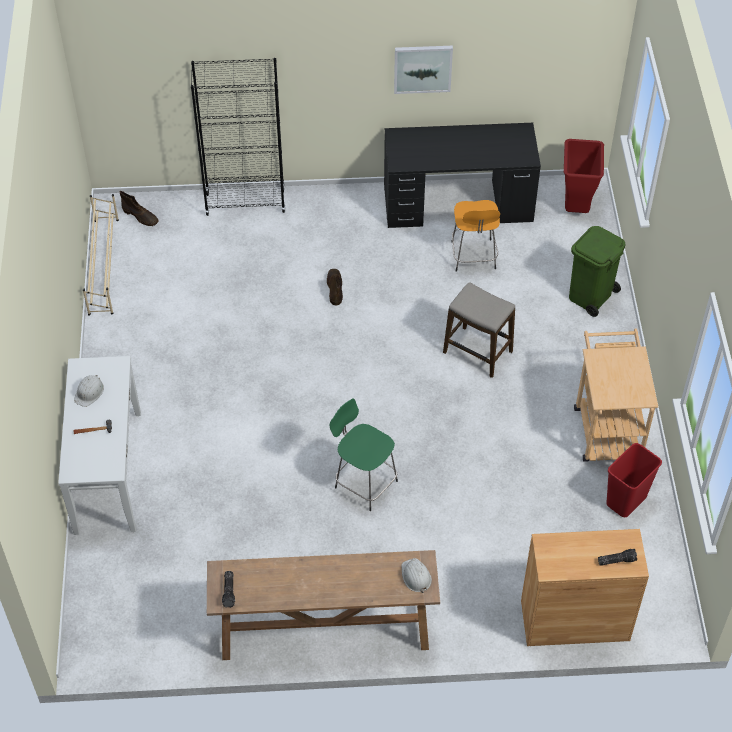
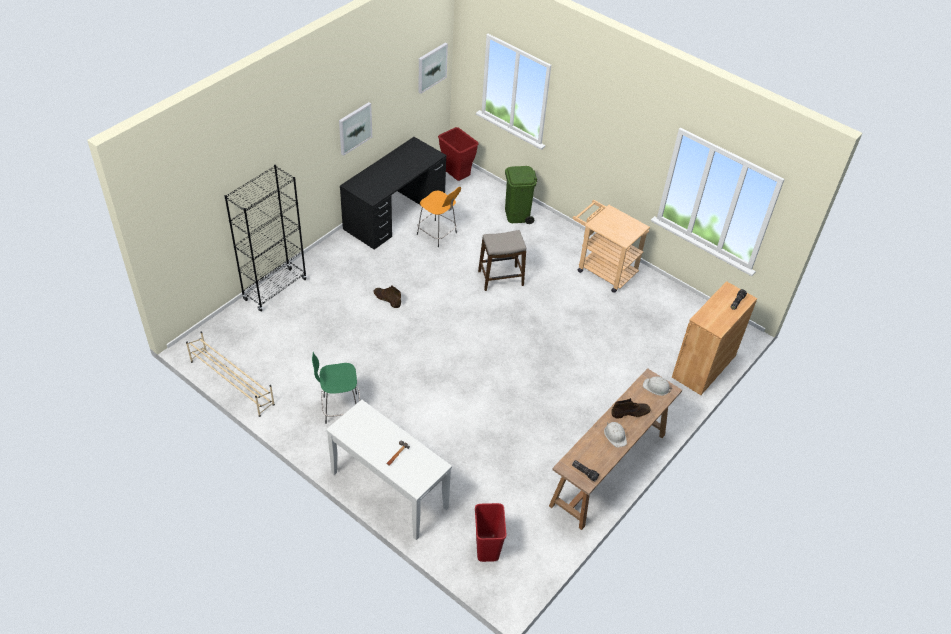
camera: 50 degrees left, 5 degrees down
(89, 392) = (365, 436): white hard hat -> white hard hat (615, 435)
(140, 216) = (218, 339): brown boot -> brown boot (630, 412)
(364, 483) = (531, 383): green stool -> green stool (339, 408)
(582, 45) = (431, 67): none -> picture
(626, 501) = (654, 296): red trash can -> red trash can (487, 548)

